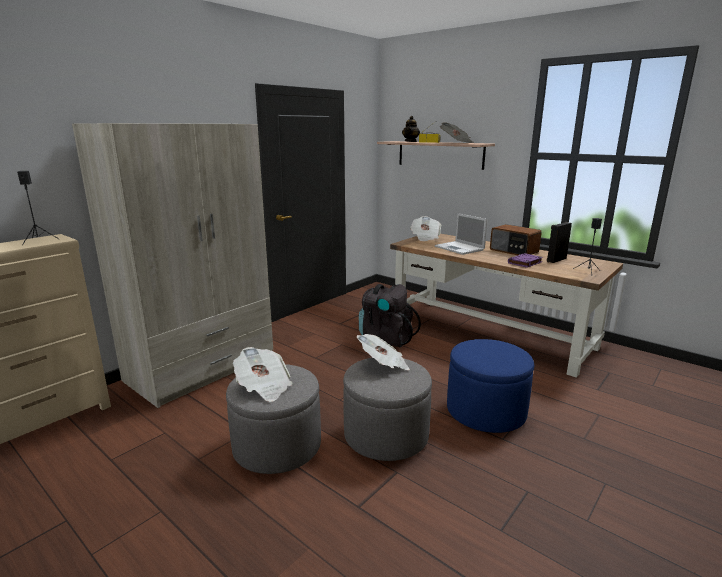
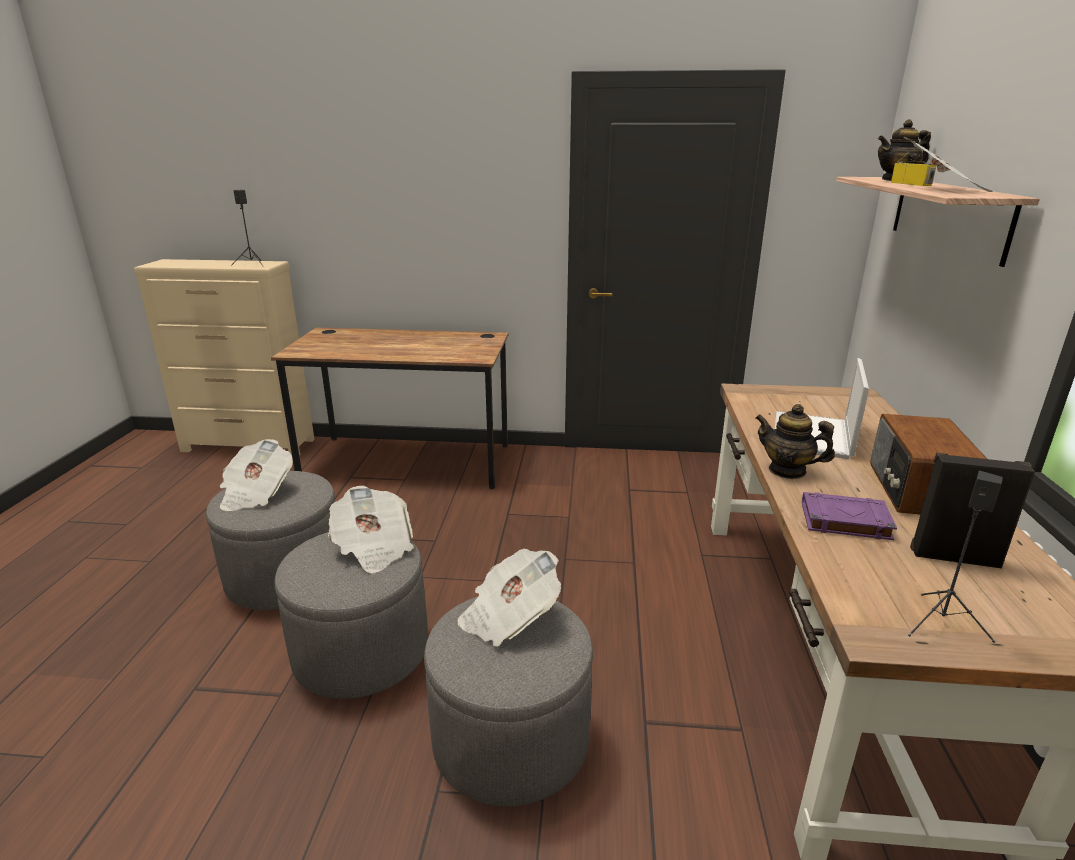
camera: 55 degrees right, 5 degrees up
(202, 368) = (407, 461): beige wardrobe -> brown desk
(386, 338) = (635, 544): black backpack -> none
(425, 237) = (820, 394): newspaper -> newspaper (509, 617)
(482, 258) = (787, 470): none -> teapot
(486, 411) = (511, 739): blue ottoman -> grey ottoman

